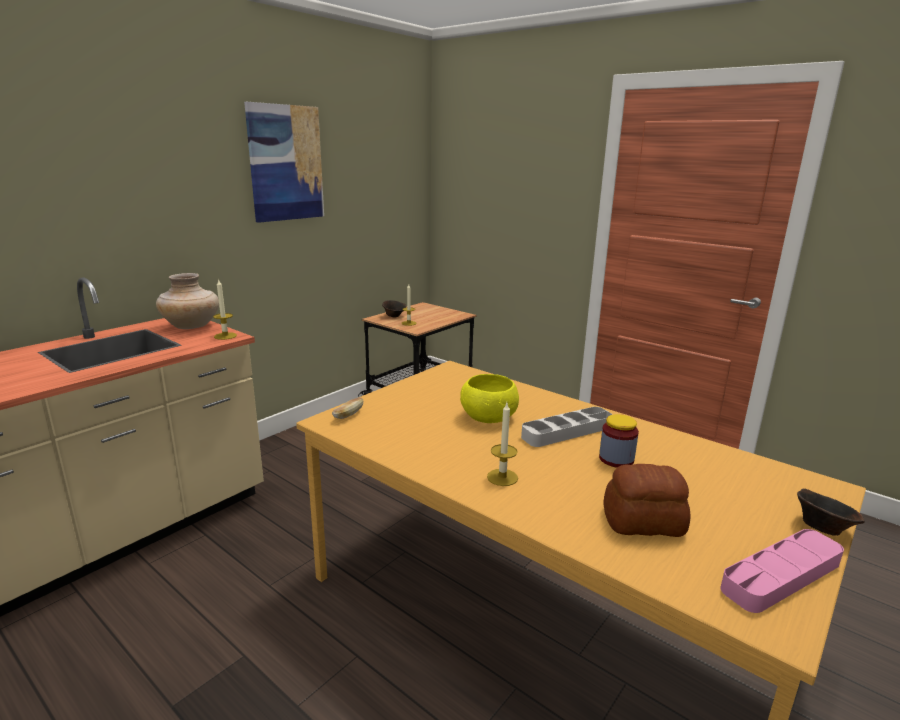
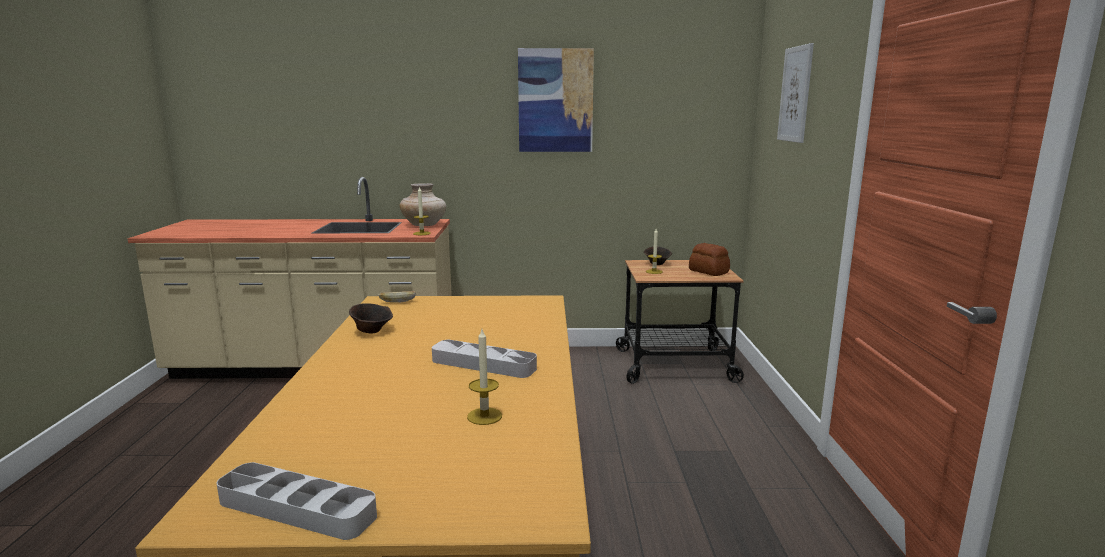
camera: 50 degrees right, 5 degrees down
(488, 417) = (465, 334): yellow bowl -> none
(502, 160) = (795, 94): none -> picture
(502, 477) = (359, 365): candle -> candle (484, 416)
(616, 459) = (454, 394): jar -> none
(644, 522) = (340, 429): bread -> bread (708, 272)
(781, 575) = (297, 508): pink tray -> grey tray
(821, 528) = (427, 520): brown bowl -> brown bowl (372, 331)

